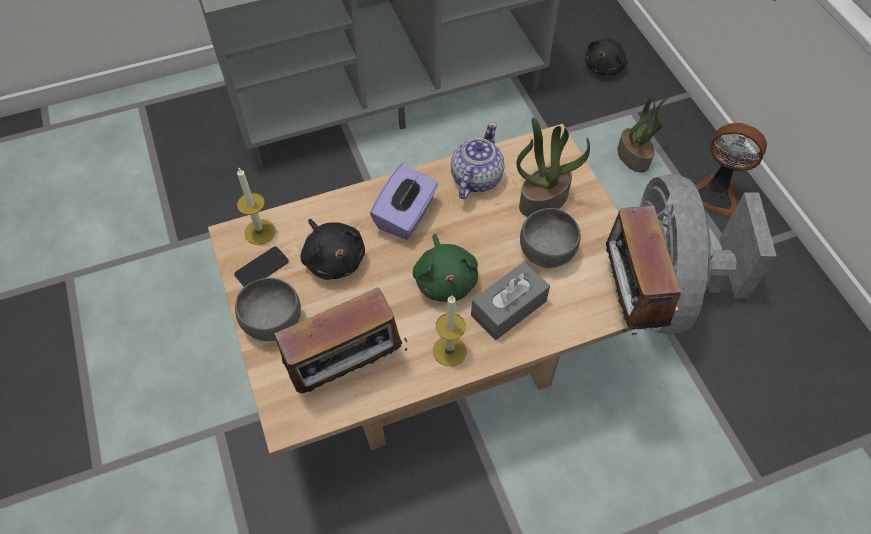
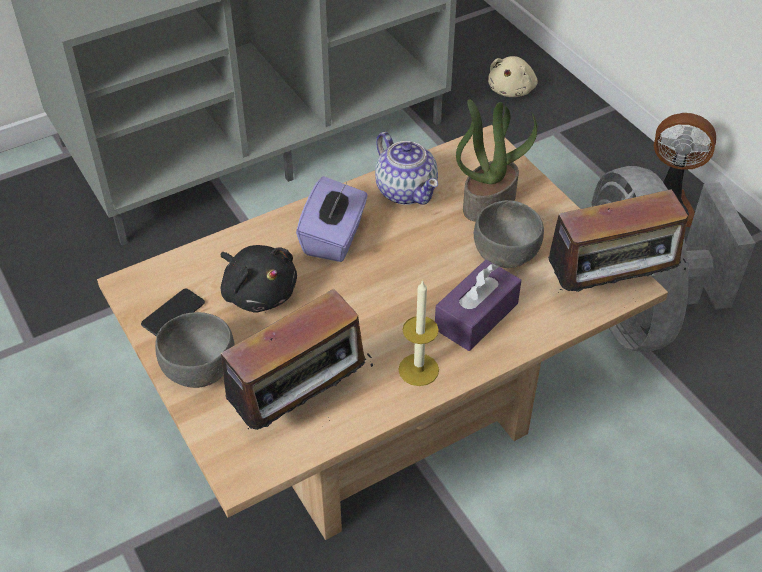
camera: 10 degrees left, 10 degrees down
(260, 232) = (162, 276): candle -> none
(445, 279) = (396, 297): green plush toy -> none
(475, 178) = (406, 190): teapot -> teapot turned 135 degrees clockwise
(508, 308) = (476, 316): grey tissue box -> purple tissue box
(605, 67) = (512, 90): black plush toy -> beige plush toy
(628, 299) = (609, 289): radio -> radio turned 90 degrees counterclockwise
(634, 157) = (567, 178): potted plant -> none

